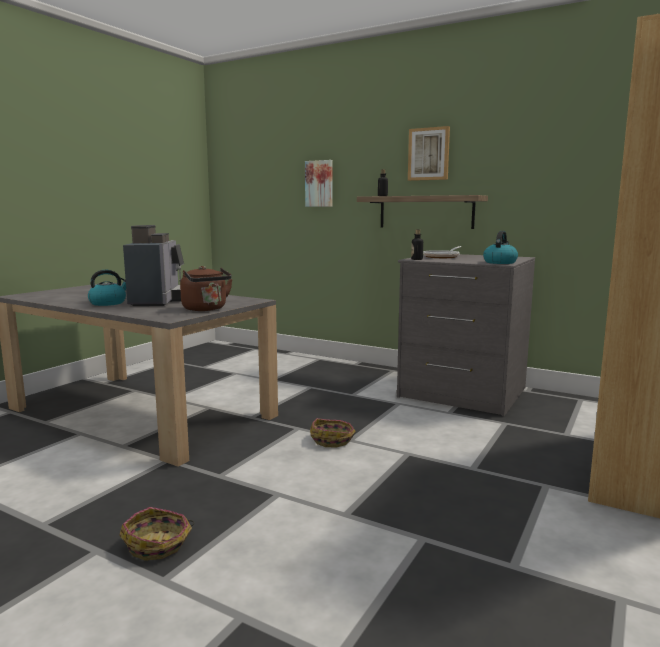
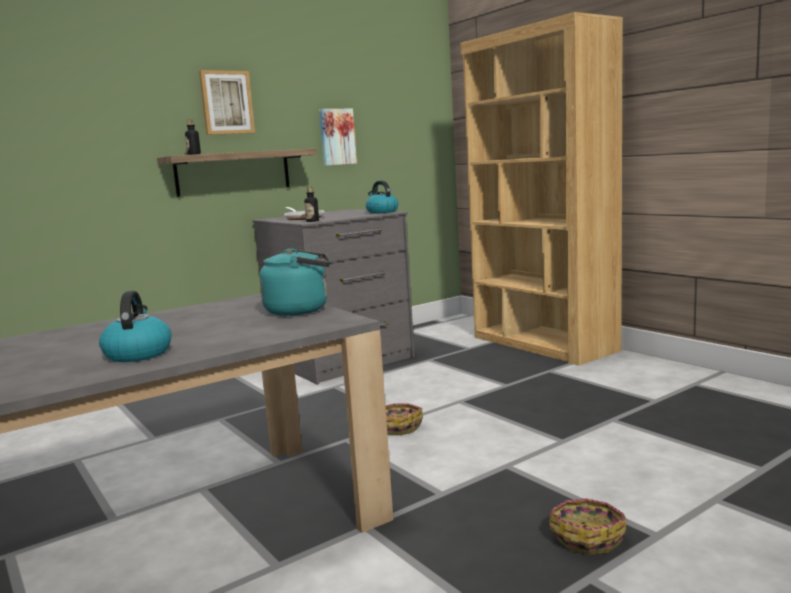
camera: 65 degrees left, 0 degrees up
(159, 300) = (178, 330): coffee machine -> none
(206, 309) = (301, 310): brown kettle -> turquoise kettle
(319, 183) = (64, 140): picture -> picture (336, 137)

